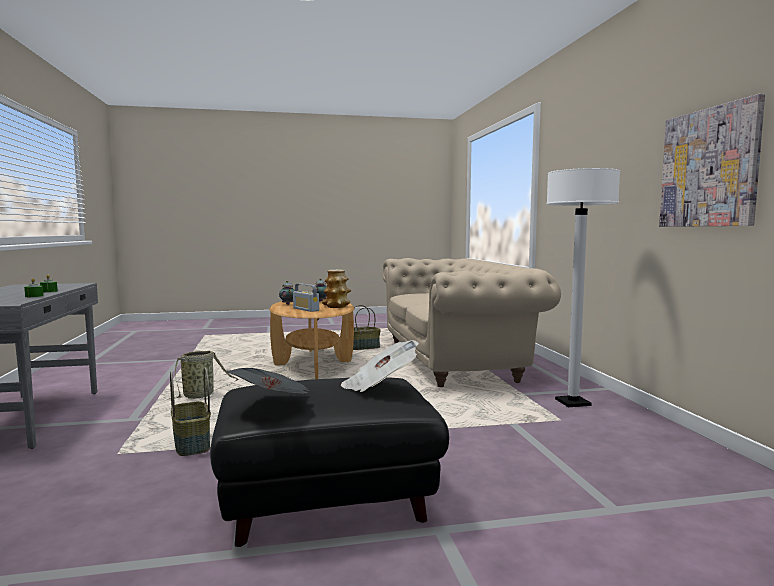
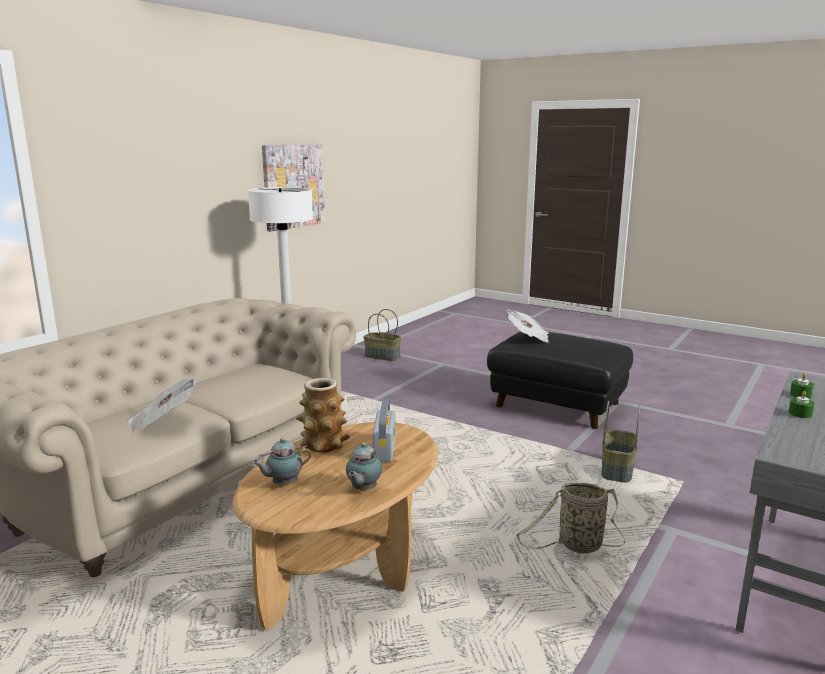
camera: 135 degrees left, 10 degrees up
(273, 404) = (596, 342): newspaper -> newspaper (163, 421)
(363, 347) = (175, 586): basket -> basket (382, 356)

